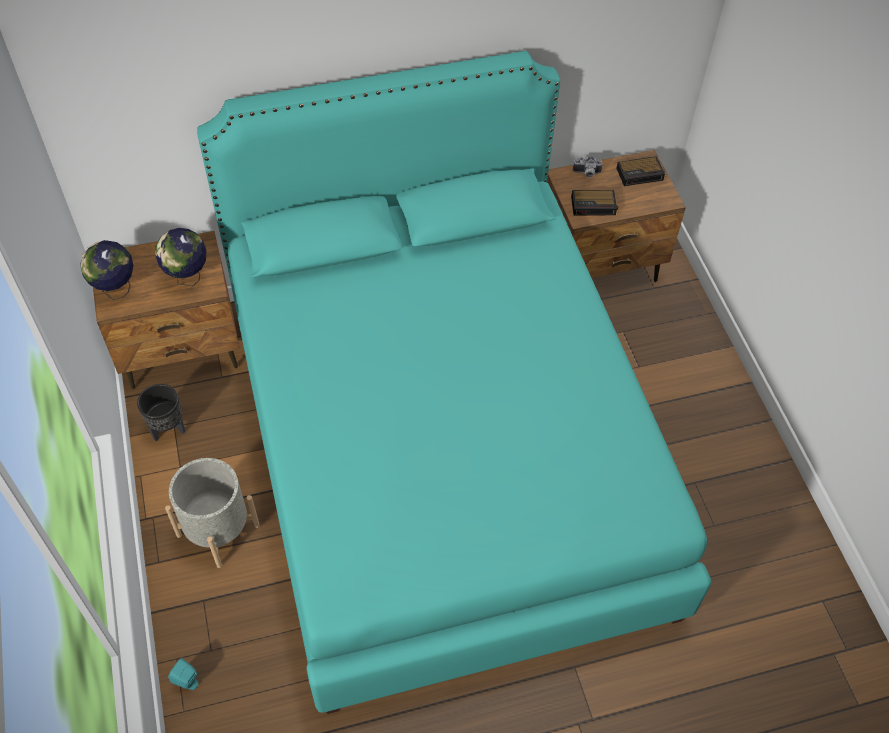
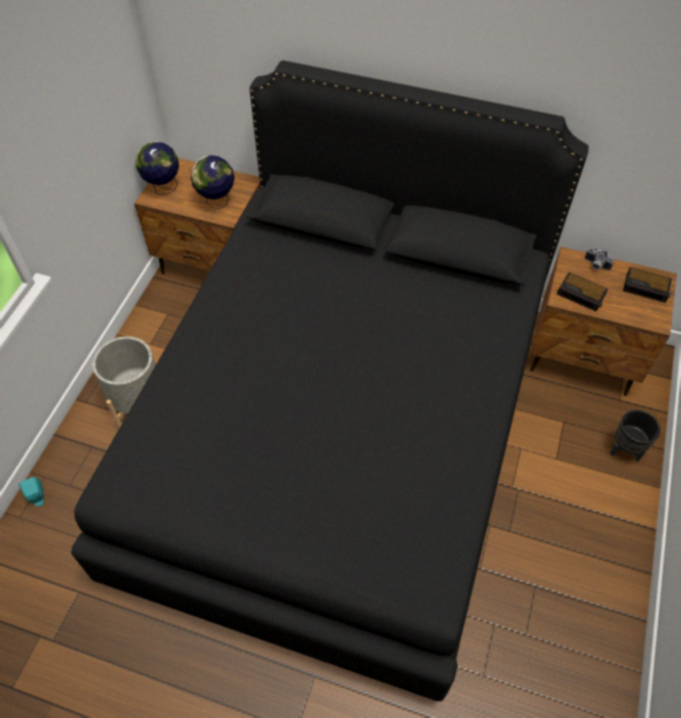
camera: 35 degrees right, 0 degrees up
(168, 429) = (163, 313): black planter -> black planter (625, 451)
(441, 450) = (340, 435): turquoise bed -> black bed

